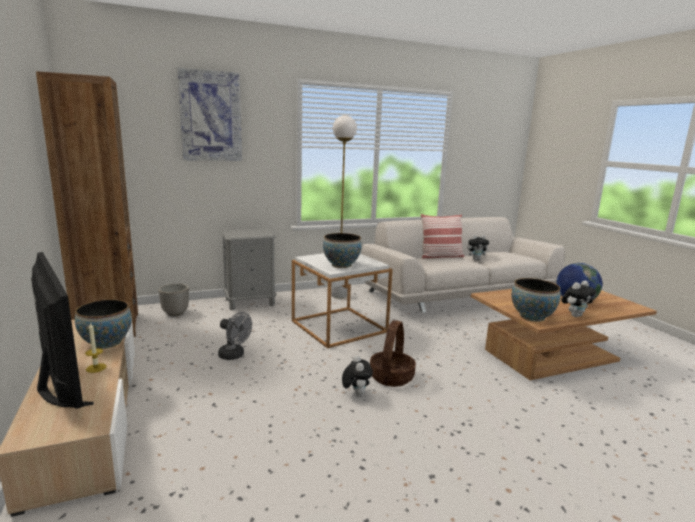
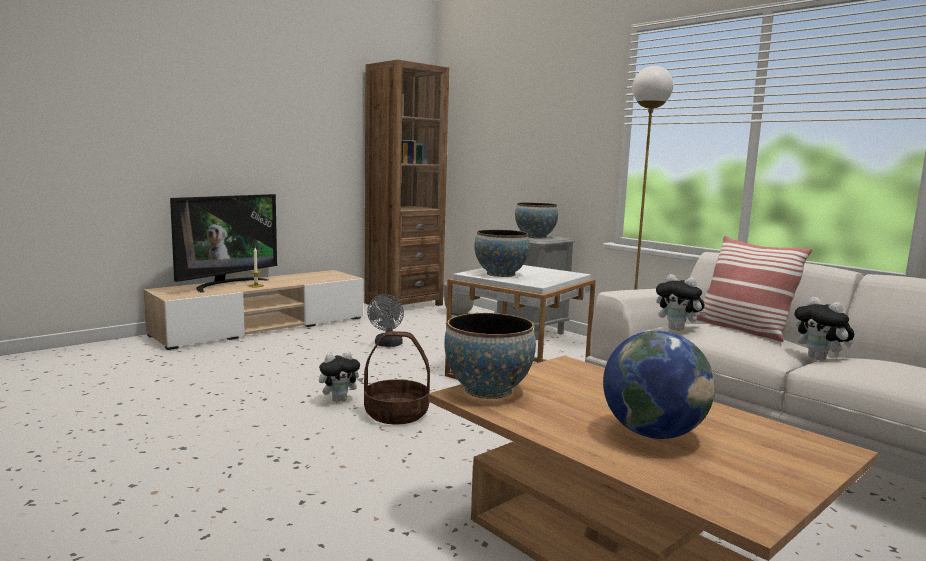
camera: 70 degrees right, 5 degrees down
(107, 343) = (299, 281): bowl -> bowl (535, 237)
(211, 116) = (535, 92): picture -> none
(575, 315) = (547, 426): plush toy -> plush toy (678, 329)

